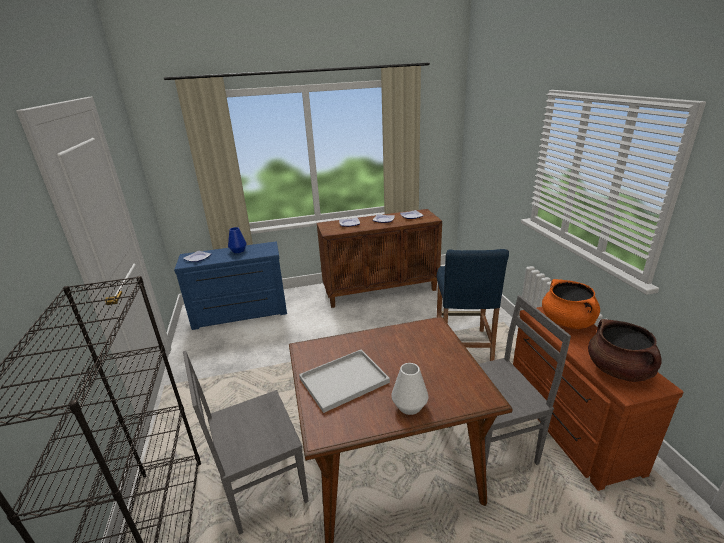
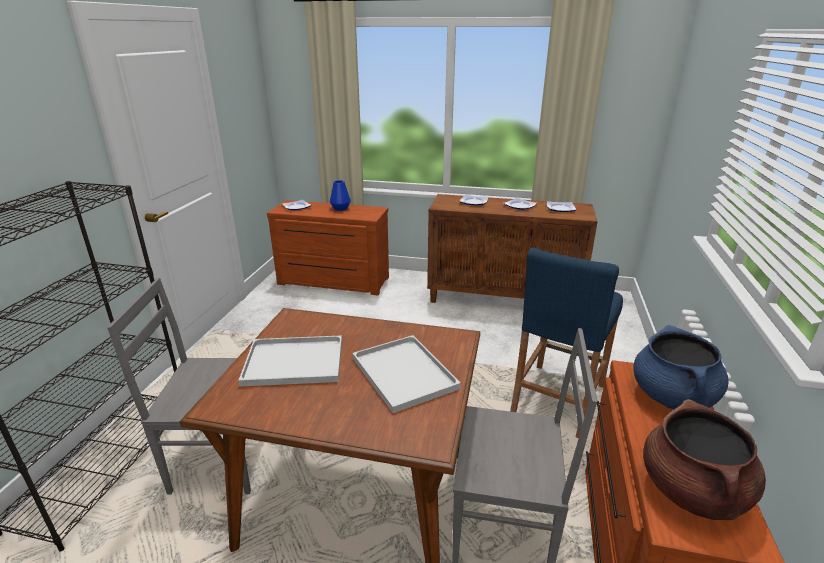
camera: 25 degrees right, 0 degrees up
(240, 314) = (332, 282): blue dresser -> brown dresser
(409, 406) = (331, 415): white vase -> none
(423, 360) = (402, 372): none -> white tray
(567, 322) = (672, 397): orange cooking pot -> blue cooking pot

